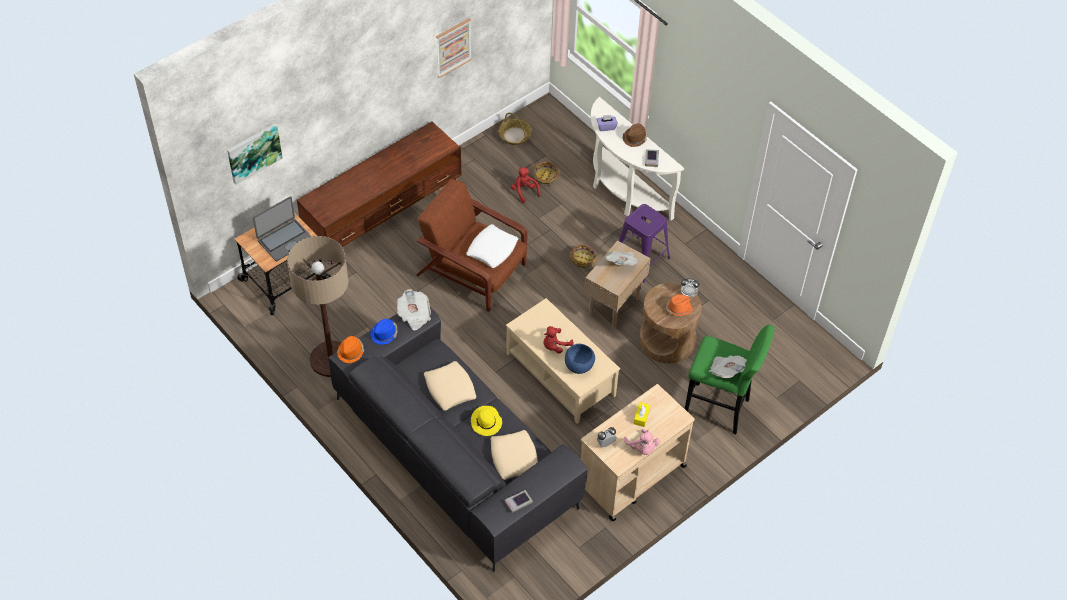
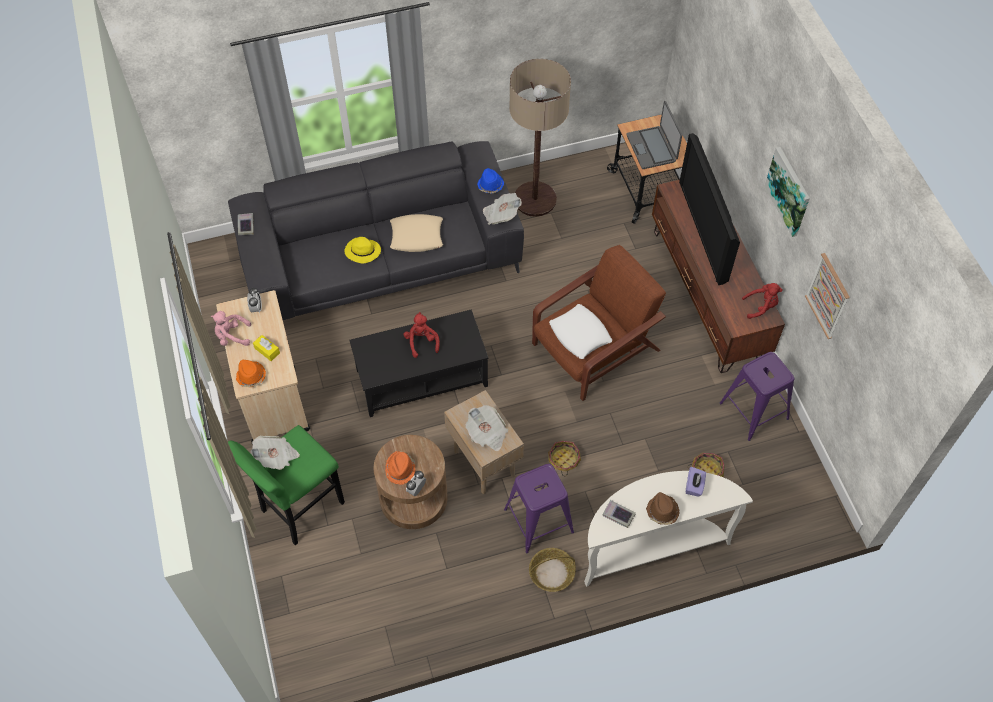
camera: 115 degrees right, 5 degrees up
(253, 152) = (709, 70): picture -> picture (789, 191)
(351, 352) = (482, 155): orange hat -> orange hat (251, 376)
(362, 185) = (706, 231): none -> television
(480, 162) = (754, 411): none -> purple stool
(514, 135) = (787, 462): basket -> basket (552, 572)
(514, 458) = (311, 260): beige pillow -> none
(524, 191) = (691, 439): red plush toy -> red plush toy (761, 306)
(559, 375) = (421, 377): beige coffee table -> black coffee table
(579, 366) = (385, 353): blue bowl -> none

